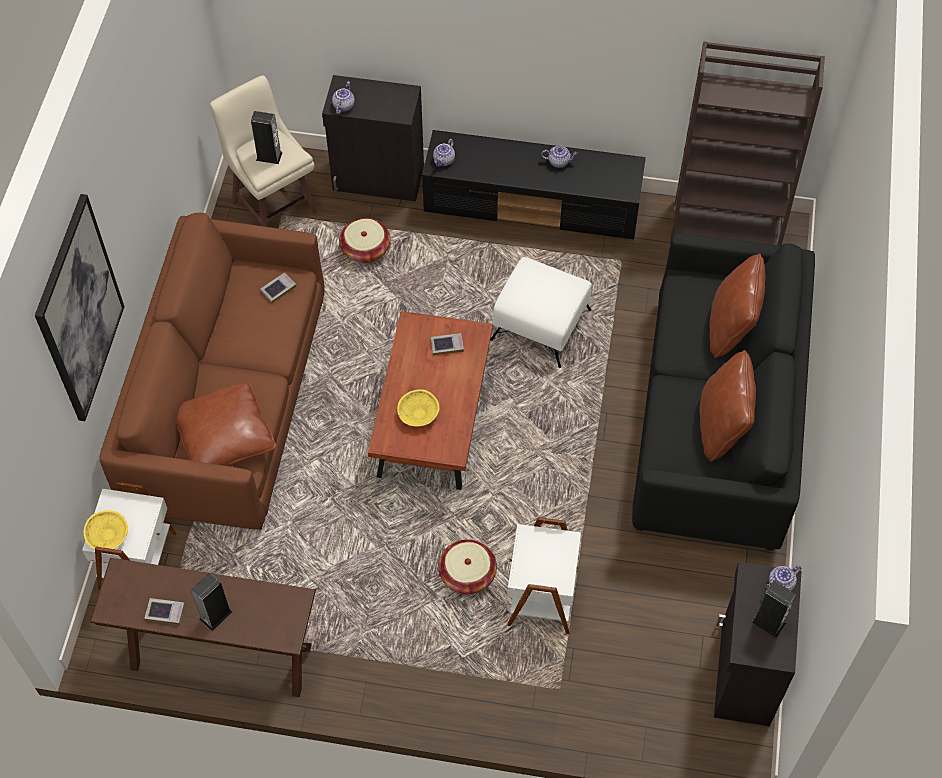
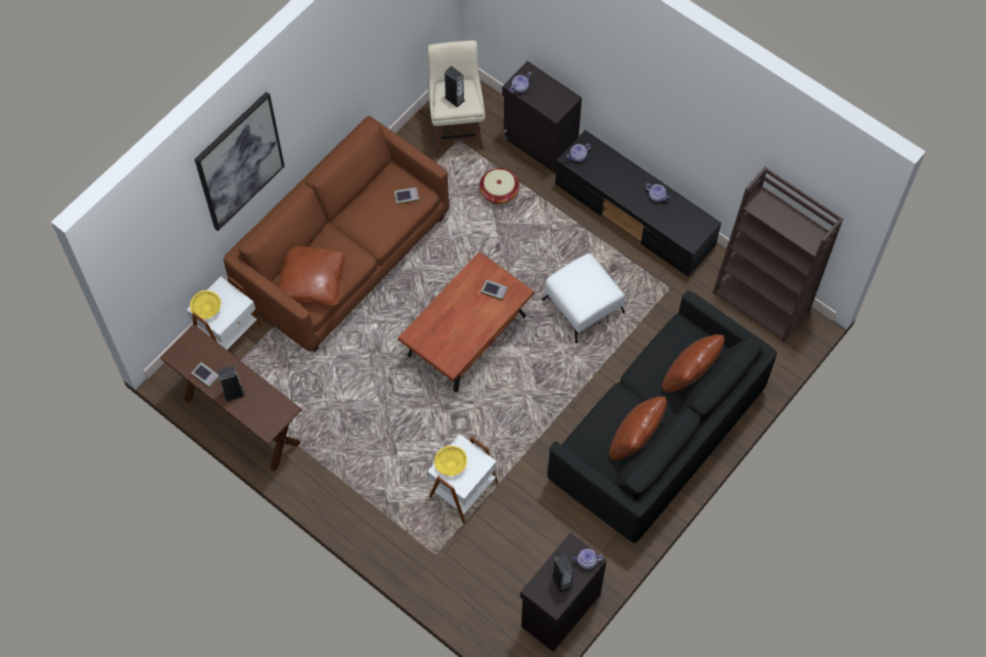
camera: 30 degrees right, 5 degrees up
(418, 414) = (445, 328): yellow bowl -> yellow bowl (450, 464)
(467, 574) = (425, 450): basket -> none

